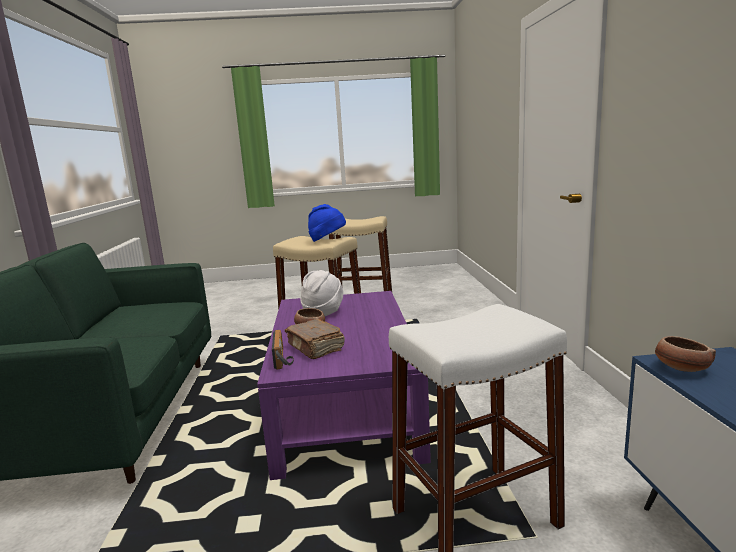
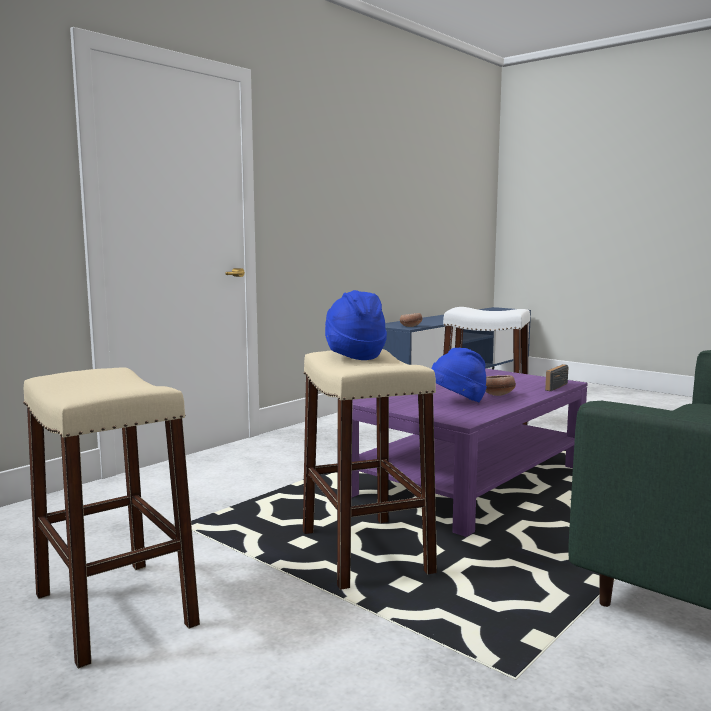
camera: 135 degrees left, 5 degrees down
(315, 348) = (518, 385): brown book -> none
(323, 312) = (458, 402): white hat -> blue hat

